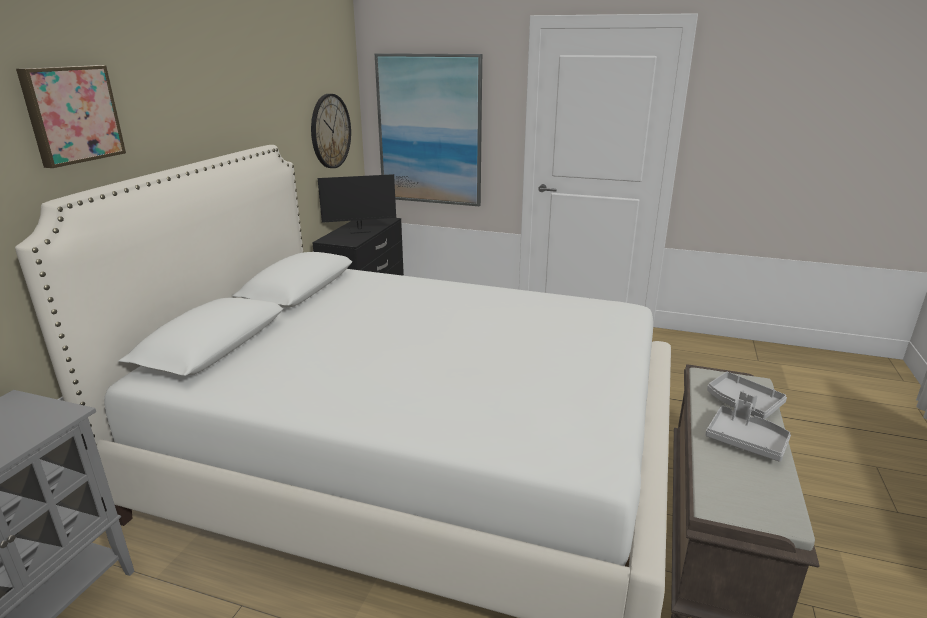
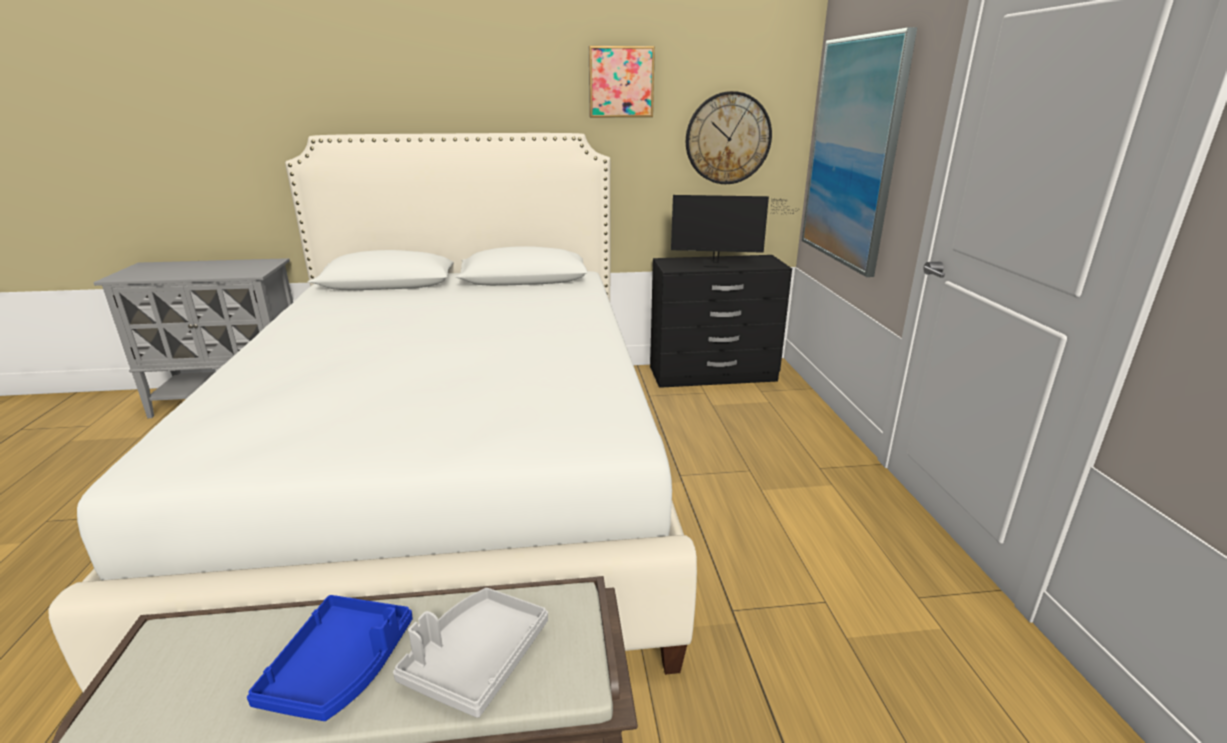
camera: 65 degrees right, 0 degrees up
(71, 114) = (365, 77): picture -> picture (620, 82)
(363, 230) = (720, 264): monitor -> monitor turned 45 degrees counterclockwise
(746, 441) = (340, 668): grey tray -> blue tray

